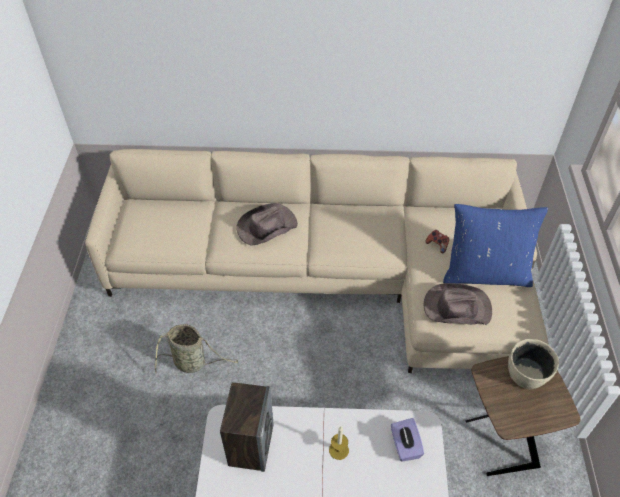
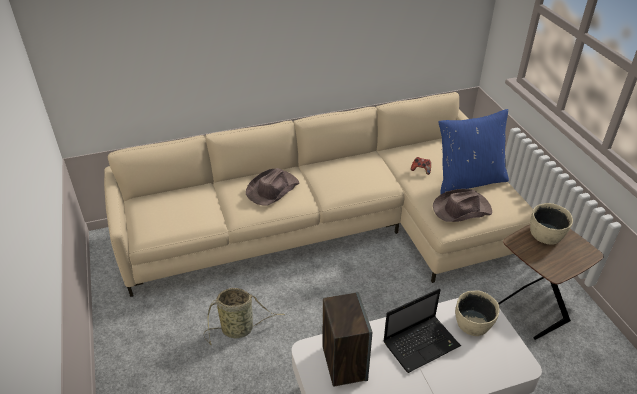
camera: 20 degrees left, 10 degrees down
(339, 450) = (422, 343): candle -> laptop
(405, 446) = (474, 323): purple tissue box -> beige bowl

